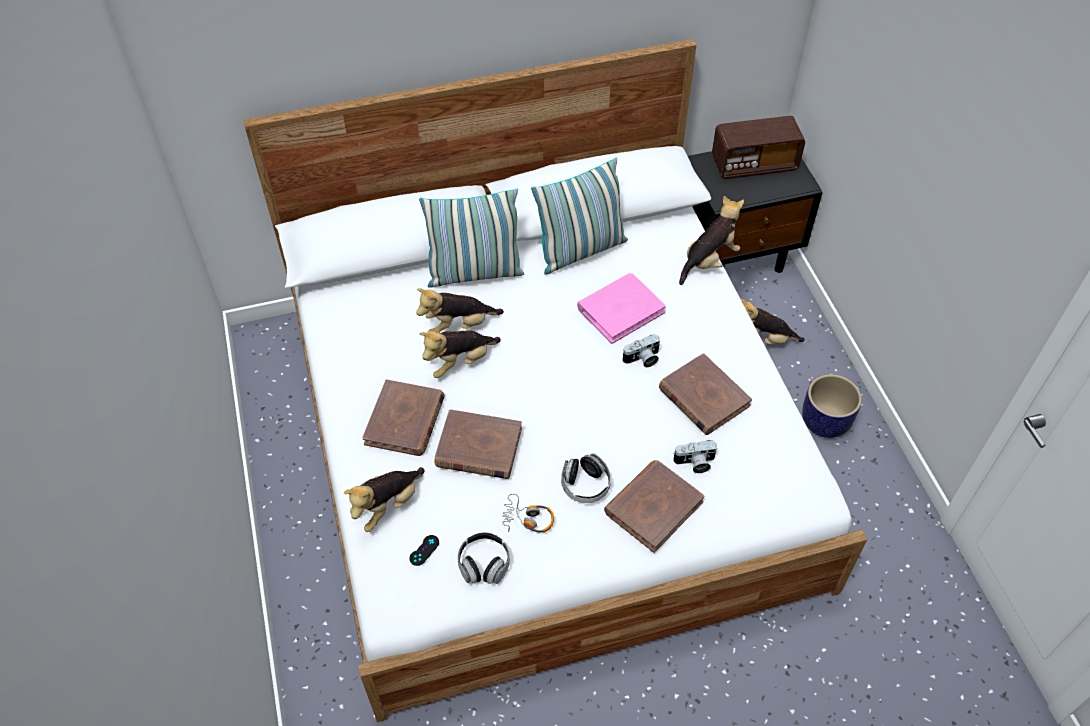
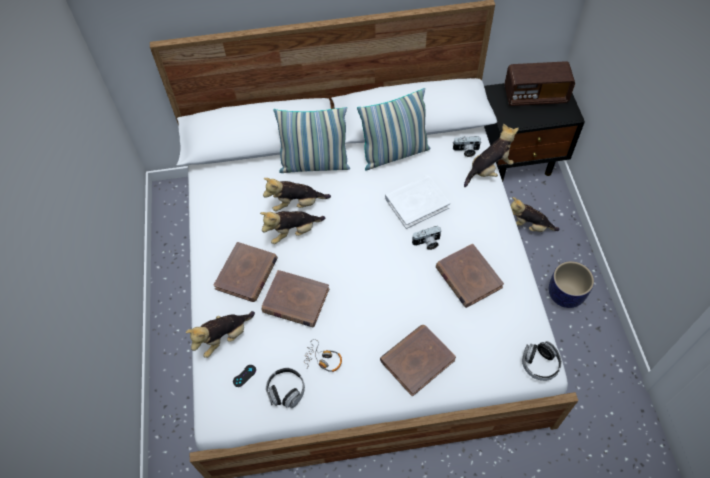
camera: 10 degrees right, 5 degrees up
(585, 485) = (369, 337): headphones -> headphones (539, 364)
(620, 310) = (416, 203): pink book -> white book
(695, 463) = (453, 329): camera -> camera (466, 151)

